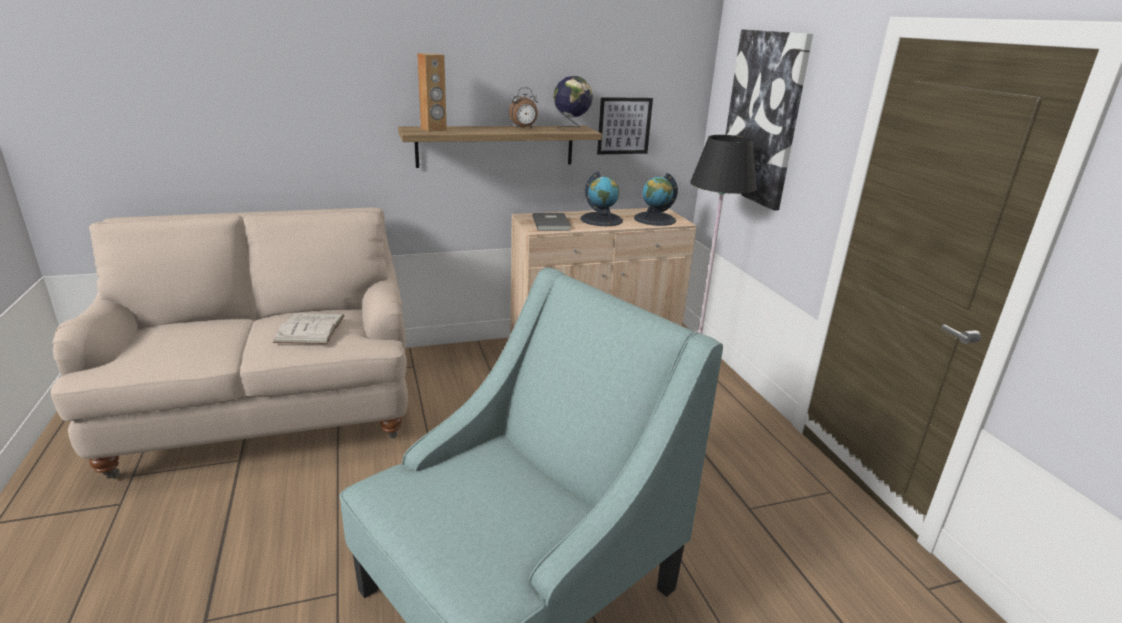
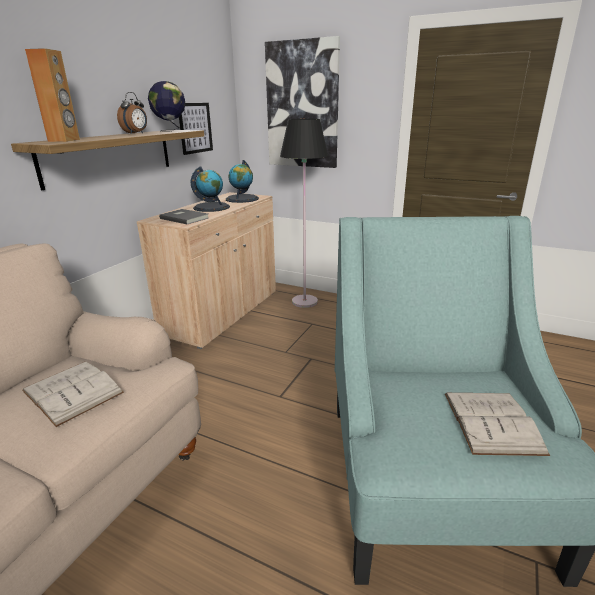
camera: 45 degrees left, 0 degrees up
(482, 523) = (492, 422): none -> white book

